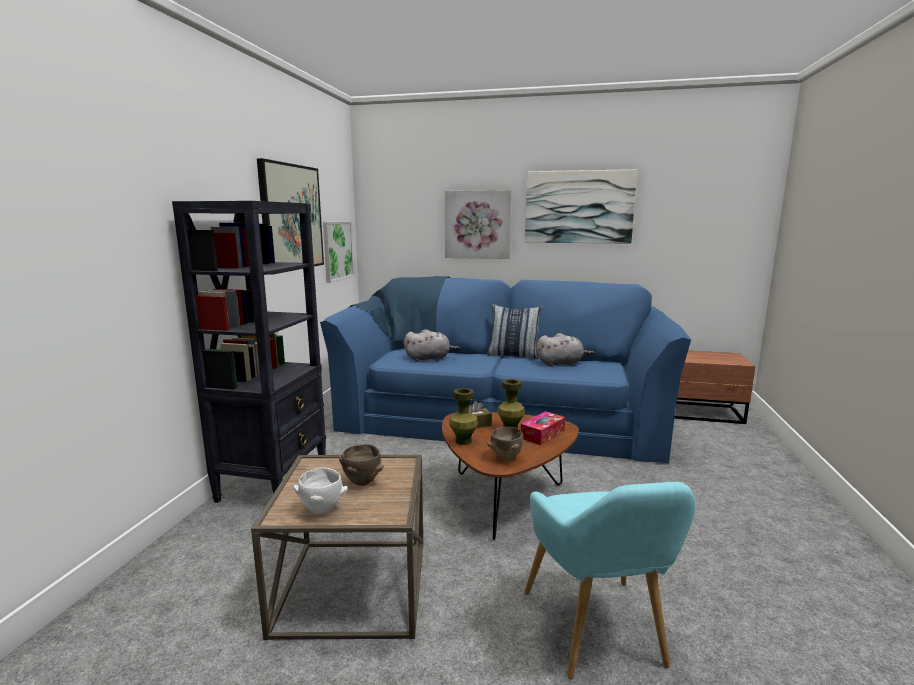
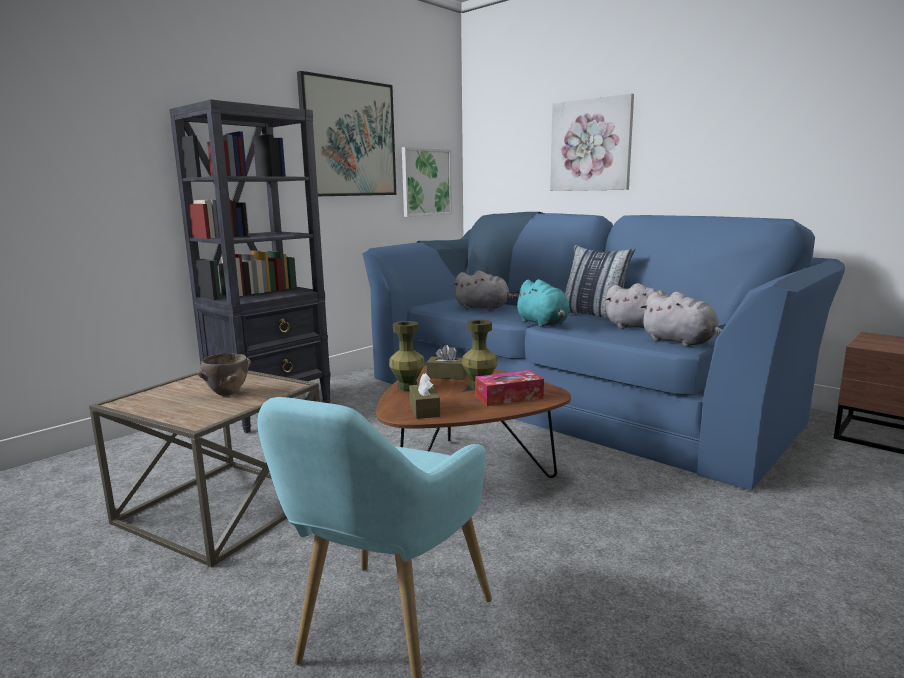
camera: 30 degrees right, 0 degrees up
(322, 510) = (158, 405): white bowl -> none
(500, 369) = (543, 323): none -> turquoise plush toy
(505, 458) = (424, 409): brown bowl -> brown tissue box
(578, 207) = (727, 109): picture -> none
(604, 373) = (680, 342): none -> grey plush toy

